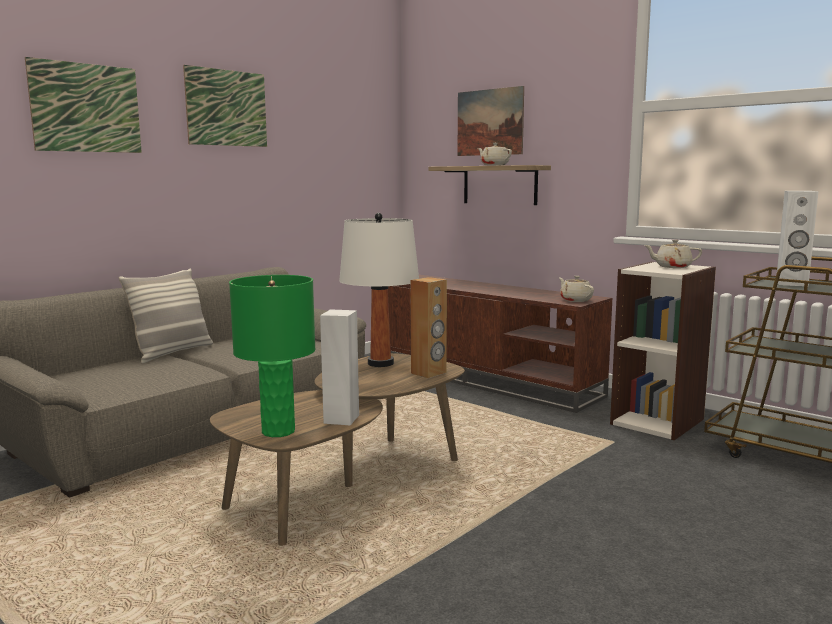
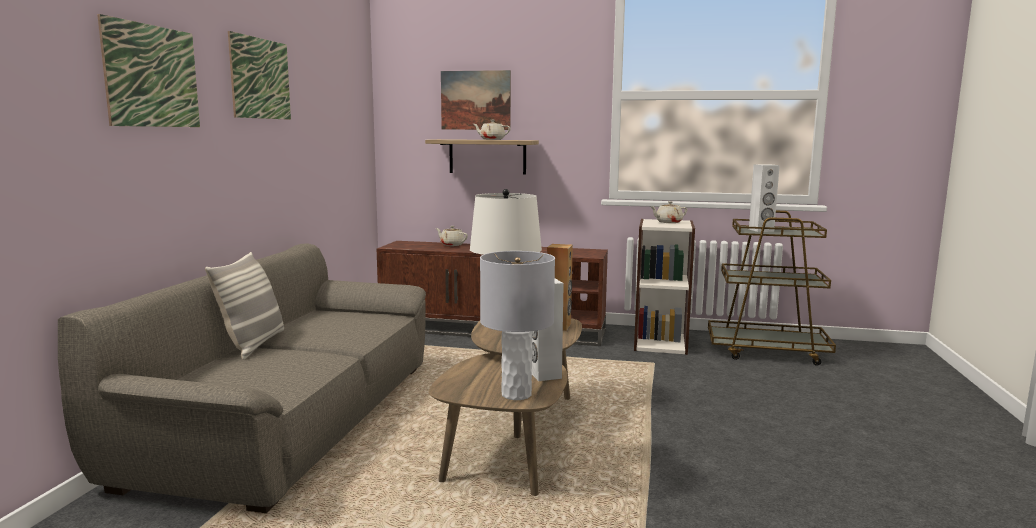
camera: 30 degrees left, 0 degrees up
(278, 431) = (516, 394): green table lamp -> grey table lamp
(575, 300) = (588, 254): beige teapot -> beige teapot (451, 245)

